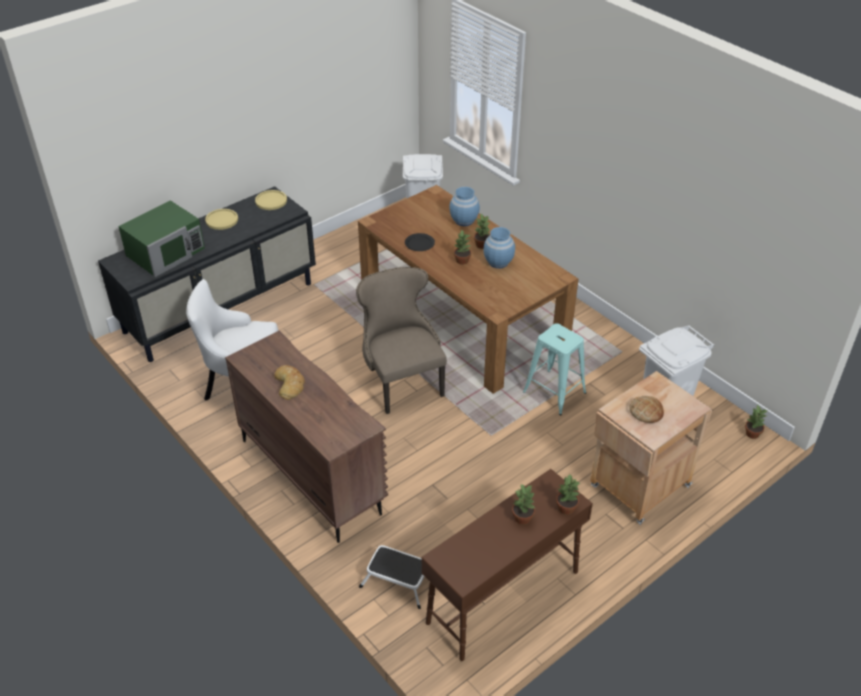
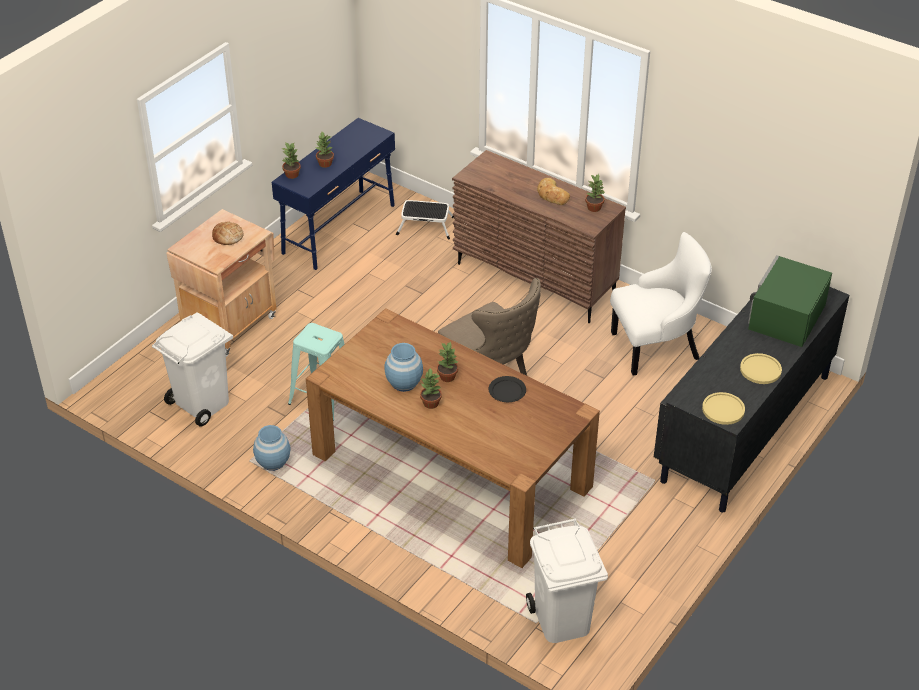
camera: 165 degrees right, 0 degrees up
(464, 220) = (465, 436): blue vase -> blue vase (273, 462)
(502, 596) = (339, 229): brown console table -> blue console table
(752, 434) = (110, 392): potted plant -> potted plant (594, 207)

